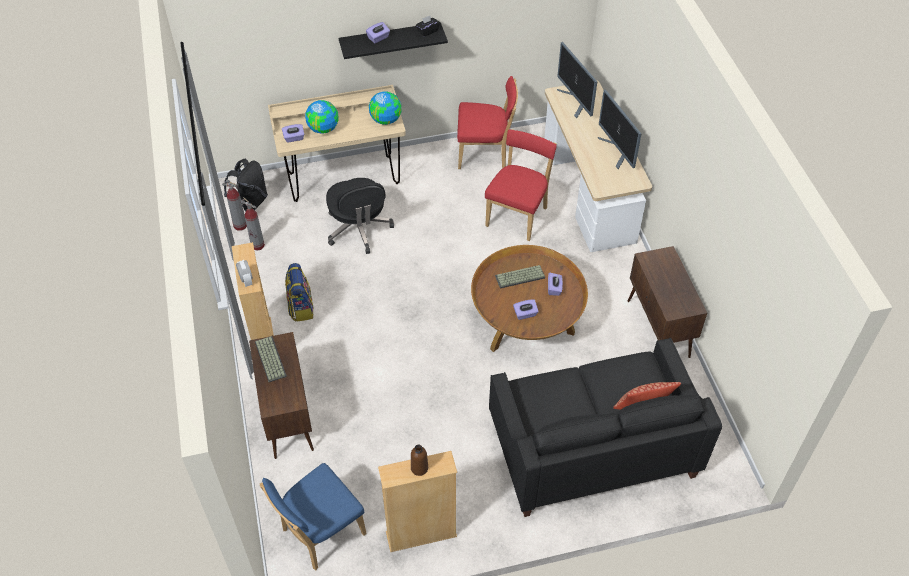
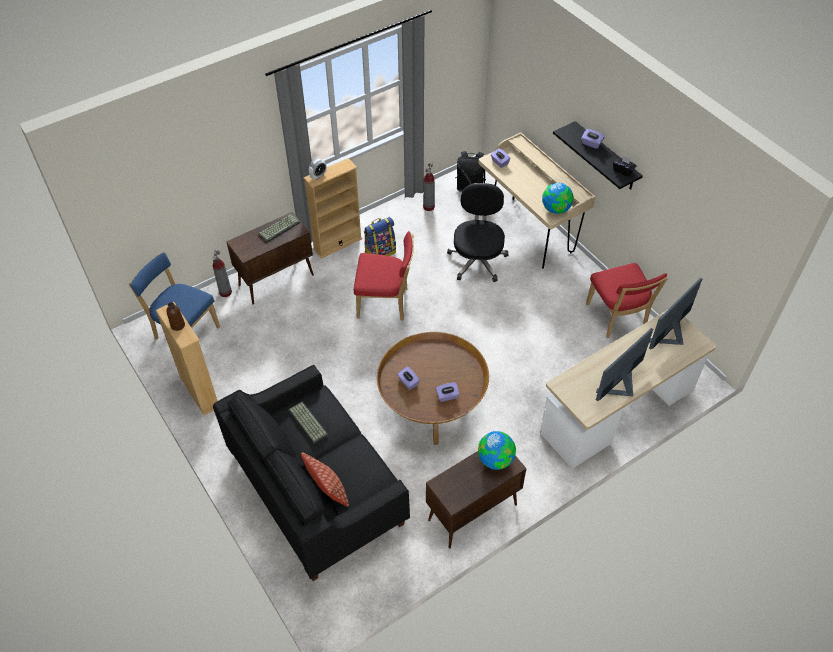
camera: 70 degrees right, 0 degrees up
(240, 225) = (443, 190): fire extinguisher -> fire extinguisher (225, 292)
(323, 128) = (521, 175): globe -> globe (495, 459)
(359, 229) = (477, 260): black office chair -> black office chair turned 135 degrees clockwise
(518, 215) = (555, 364): red chair -> red chair (385, 303)
(519, 277) = (448, 367): keyboard -> keyboard (307, 422)

